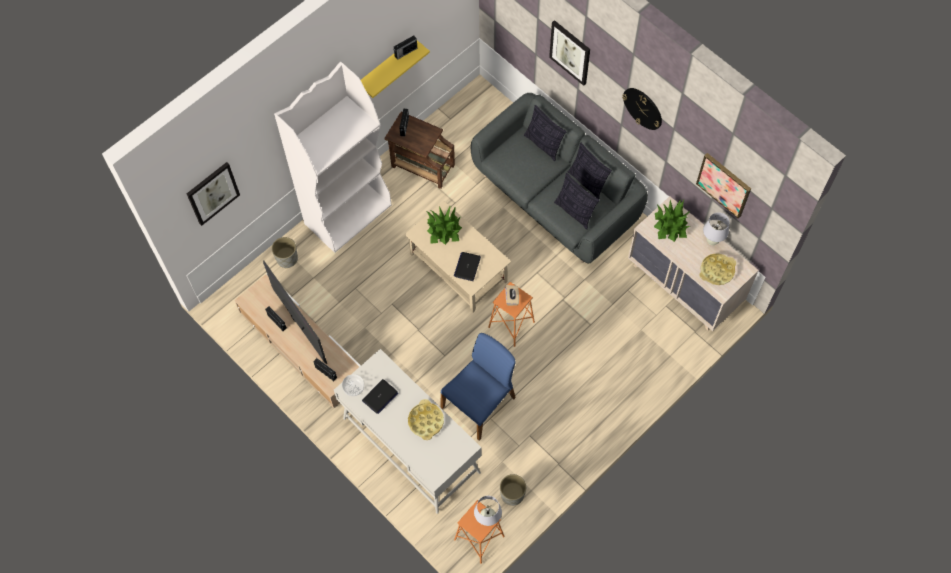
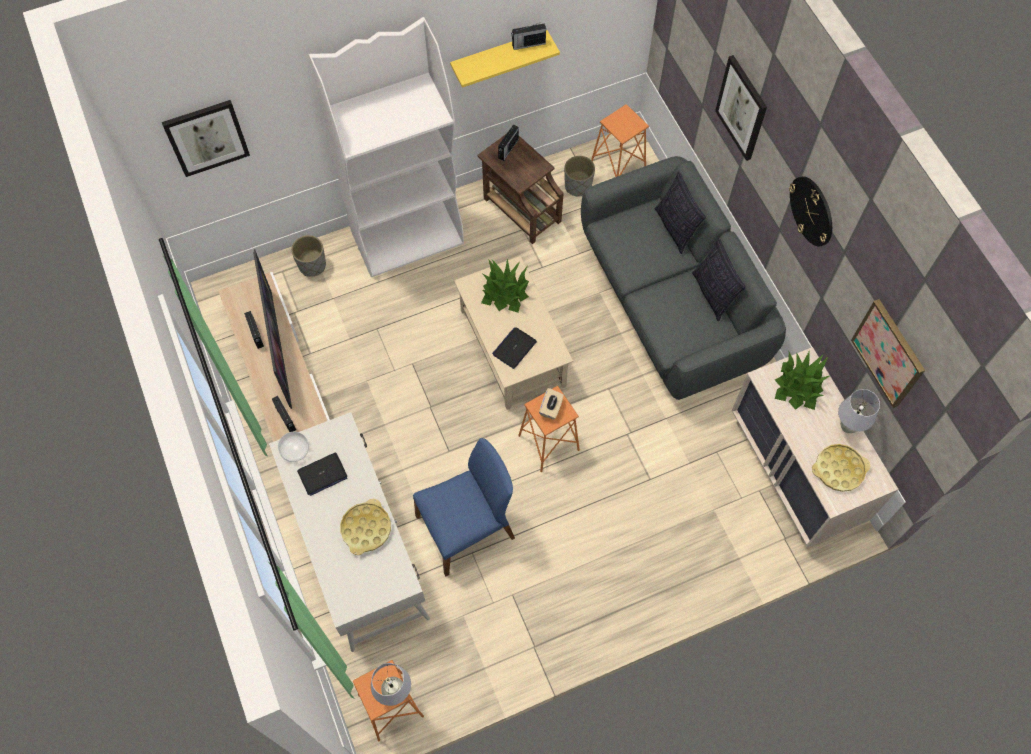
camera: 20 degrees right, 0 degrees up
(479, 112) = (617, 168): none -> orange stool
(512, 494) = (457, 664): grey planter -> grey planter (577, 186)
(574, 211) = (681, 326): pillow -> none

